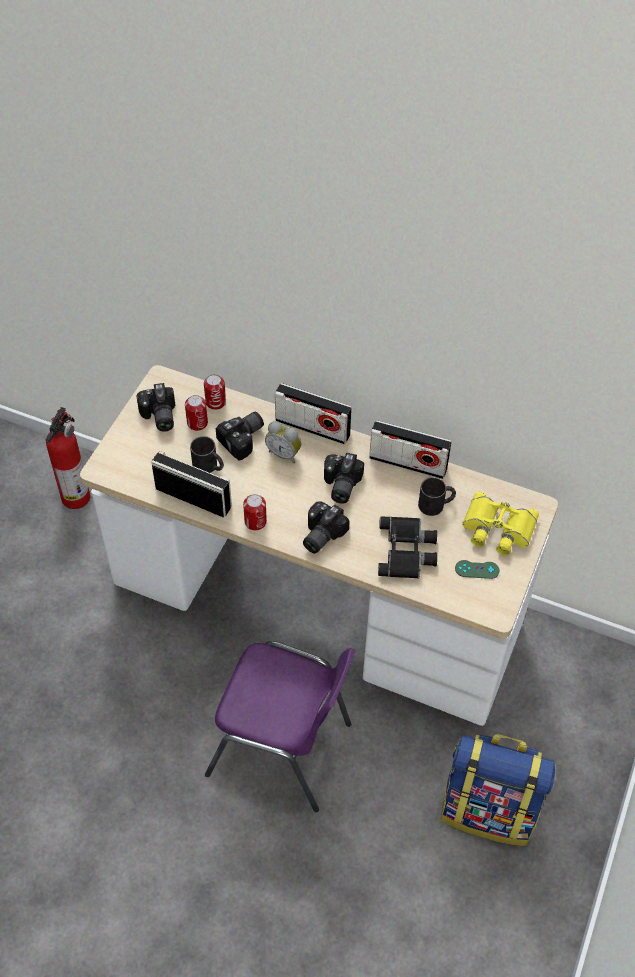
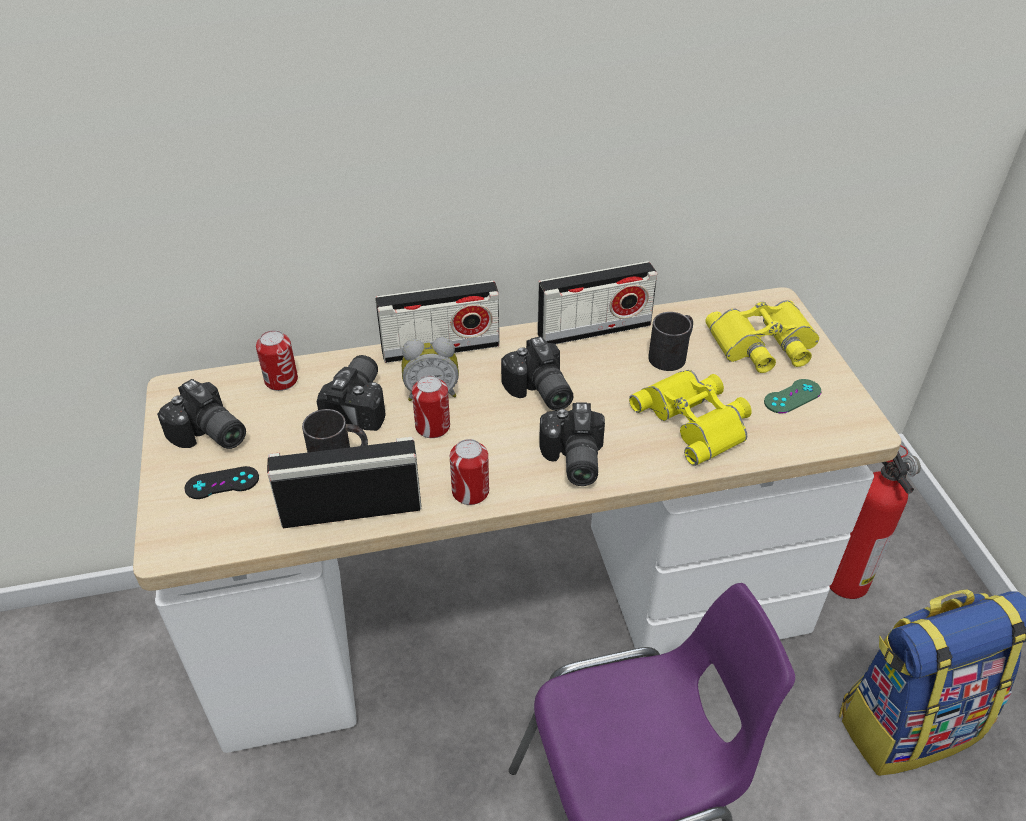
camera: 35 degrees left, 10 degrees down
(77, 495) = (85, 667): fire extinguisher -> fire extinguisher (845, 578)
(146, 448) = (222, 483): none -> black game controller
(197, 423) = (275, 416): can -> can (432, 426)
(407, 551) = (696, 420): black binoculars -> yellow binoculars

